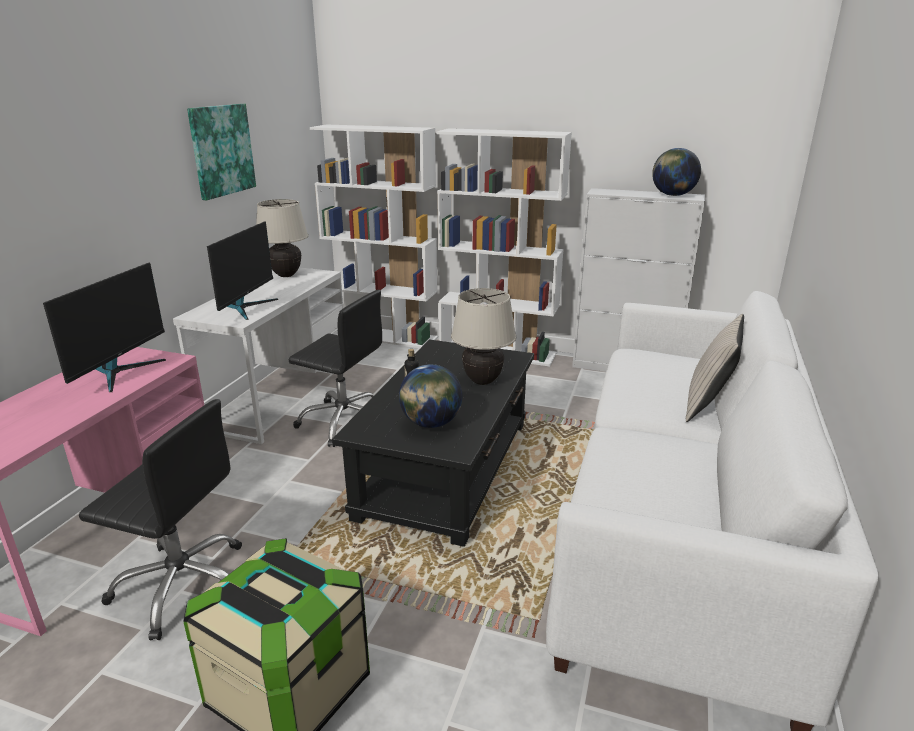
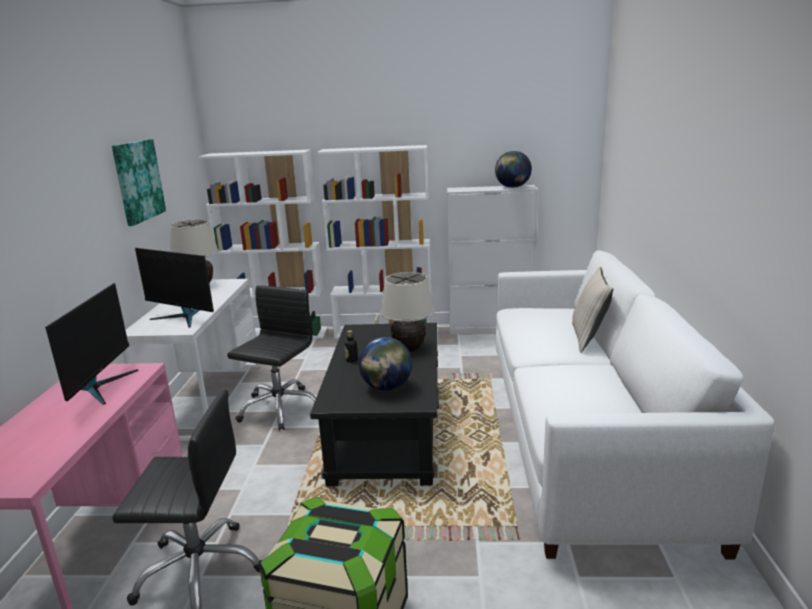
camera: 15 degrees left, 5 degrees down
(246, 307) = (182, 317): monitor -> monitor turned 120 degrees clockwise
(344, 421) = (279, 408): black office chair -> black office chair turned 75 degrees counterclockwise

